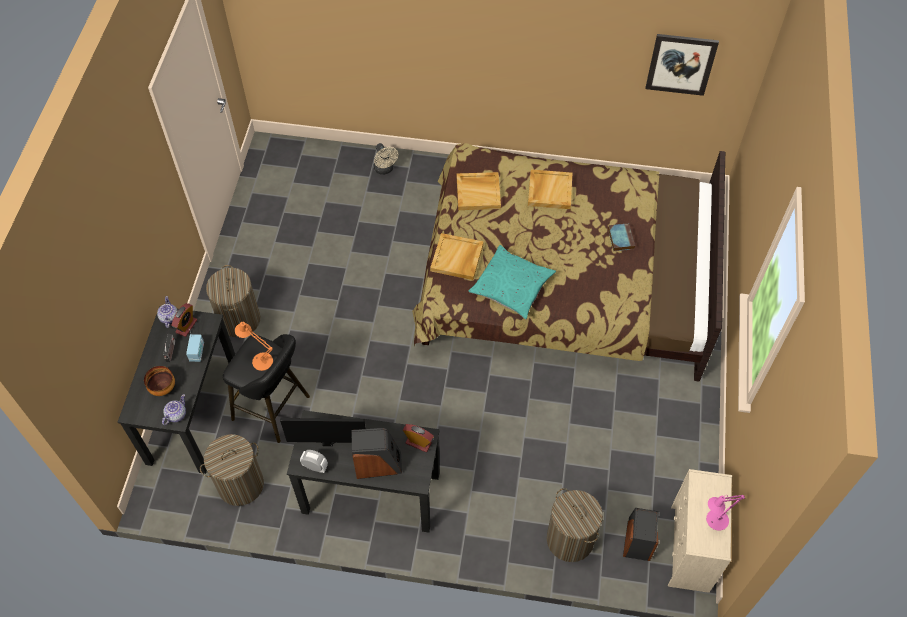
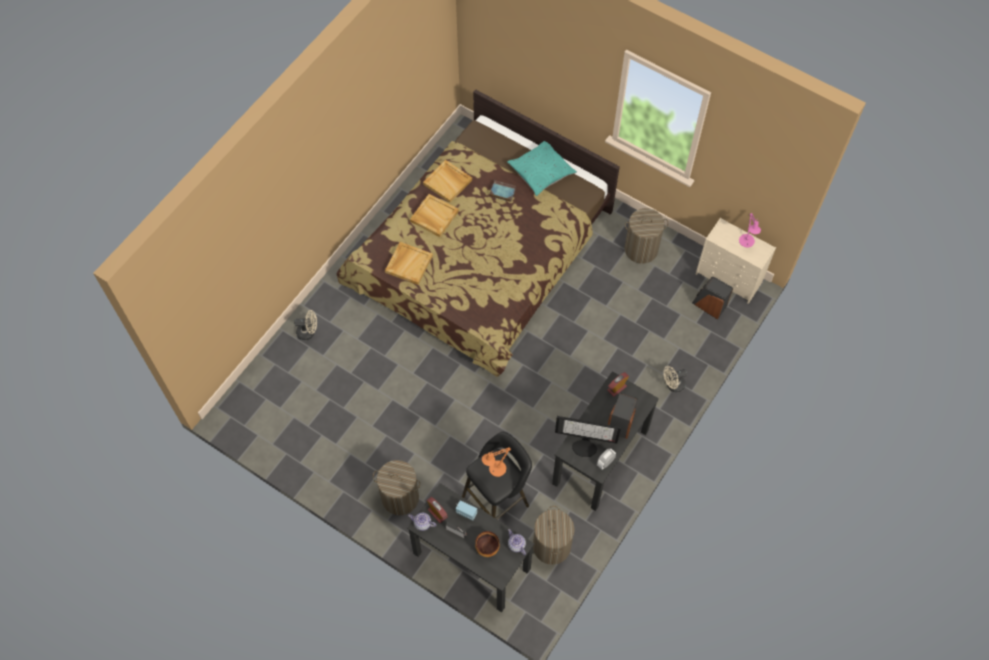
camera: 65 degrees left, 5 degrees up
(327, 437) = (585, 445): monitor -> monitor turned 105 degrees counterclockwise
(457, 258) = (463, 304): beige tray -> beige tray (448, 182)
(503, 538) = (673, 385): none -> beige fan
(512, 286) = (507, 279): turquoise pillow -> turquoise pillow (541, 171)
(570, 539) = (692, 345): laundry basket -> laundry basket (641, 249)
(681, 64) = (419, 68): picture -> none

